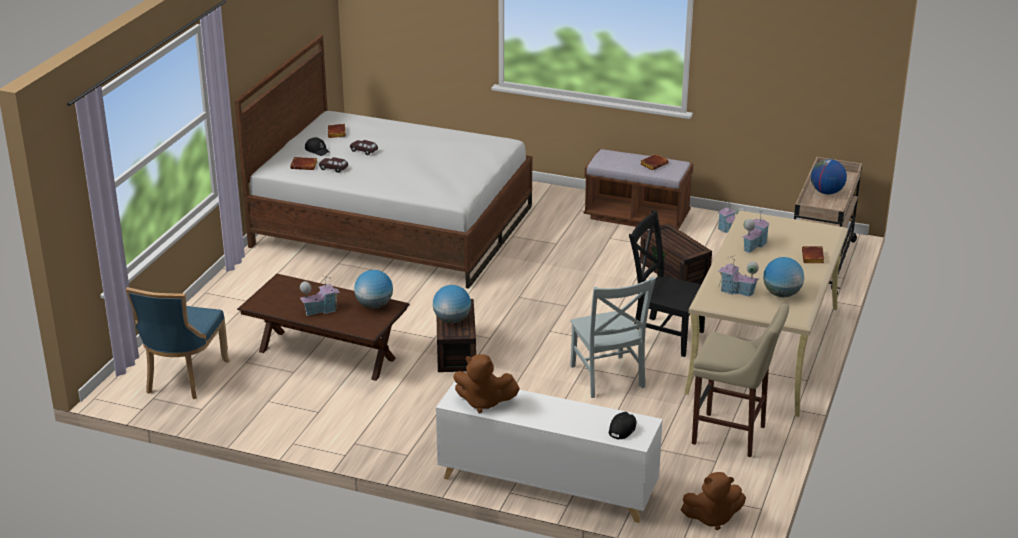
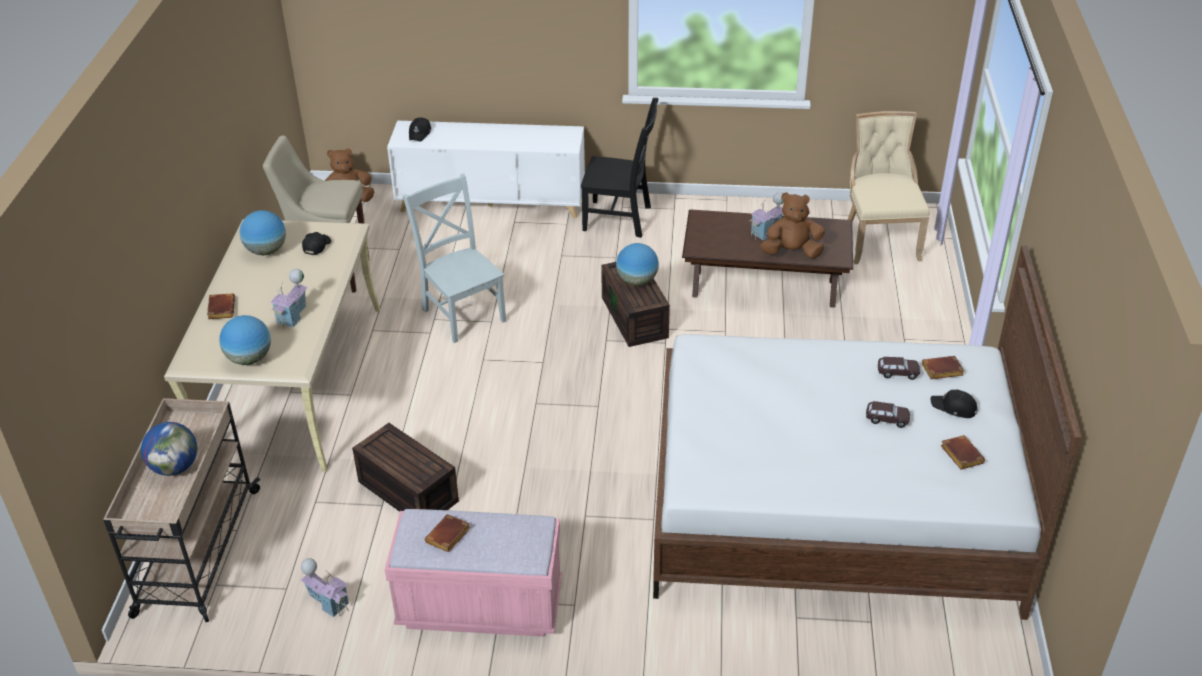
camera: 165 degrees right, 10 degrees up
(183, 378) = (879, 239): blue chair -> beige chair
(374, 305) = (716, 245): globe -> globe (249, 359)
(483, 402) = (545, 135): brown plush toy -> brown plush toy (792, 252)
(636, 217) = (480, 606): brown bench -> pink bench
(664, 336) = (409, 380): black chair -> black chair (620, 219)
(736, 291) = (316, 246): toy house -> black cap

